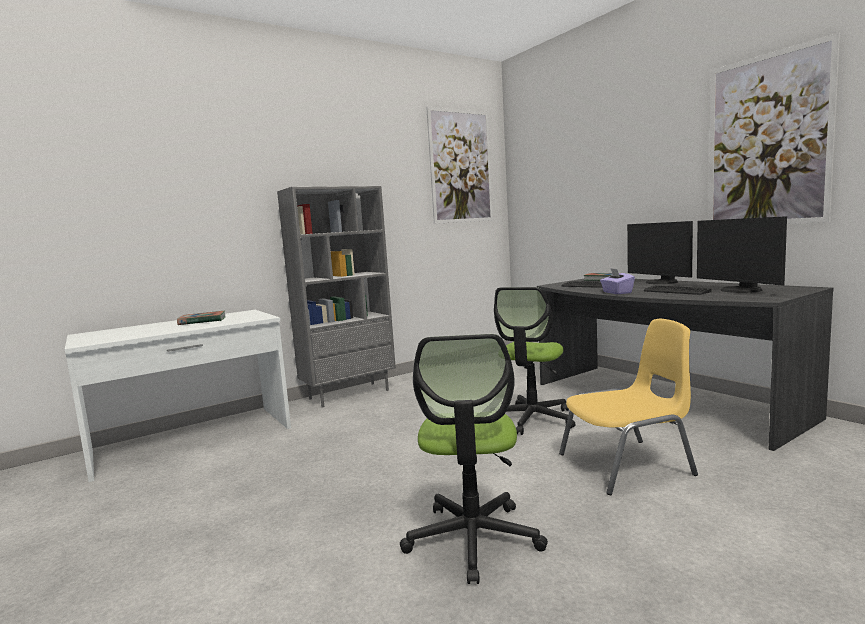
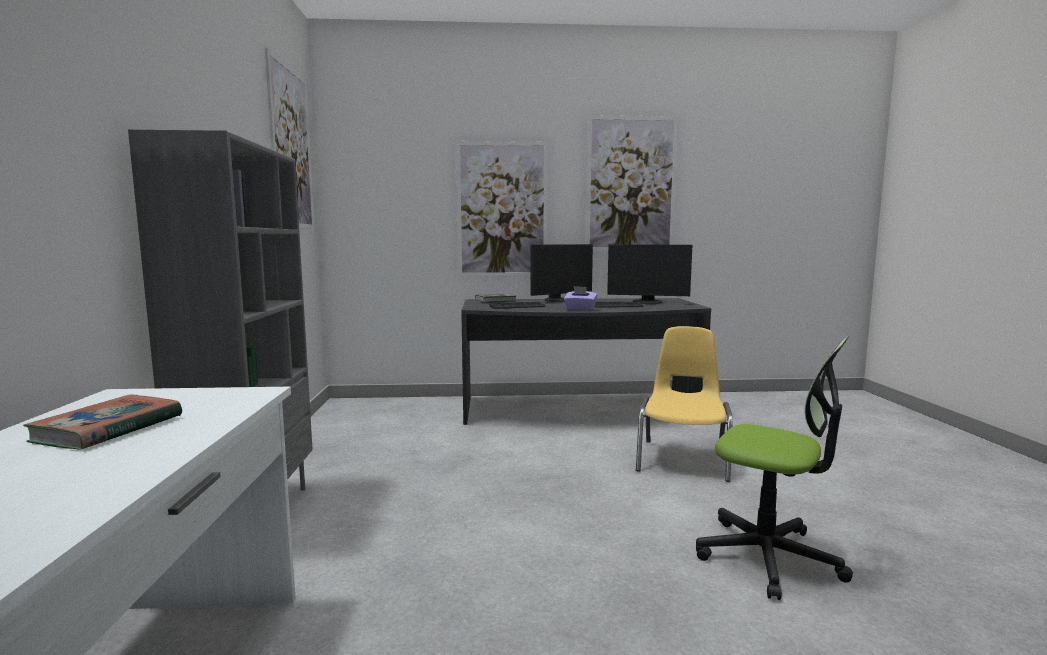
camera: 60 degrees left, 0 degrees up
(532, 419) = (543, 455): office chair -> none
(626, 190) = (502, 210): none -> picture
(660, 282) = (560, 300): monitor -> monitor turned 45 degrees counterclockwise

